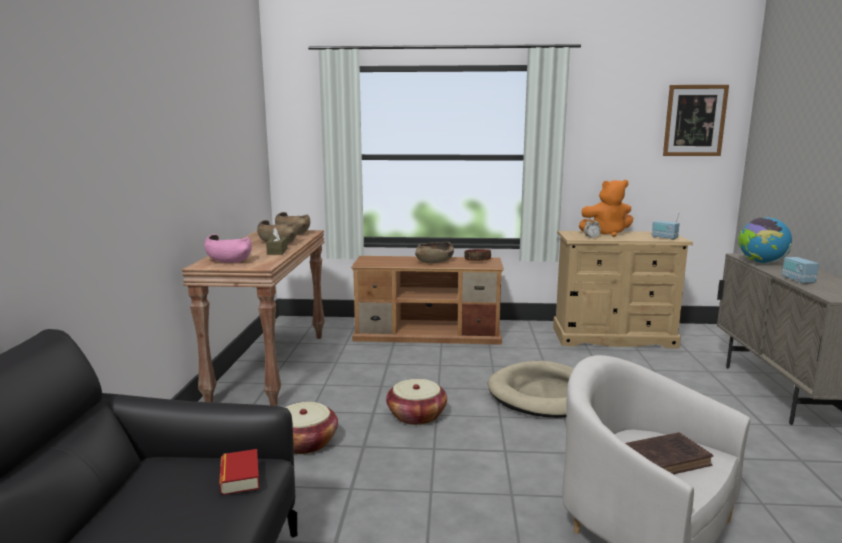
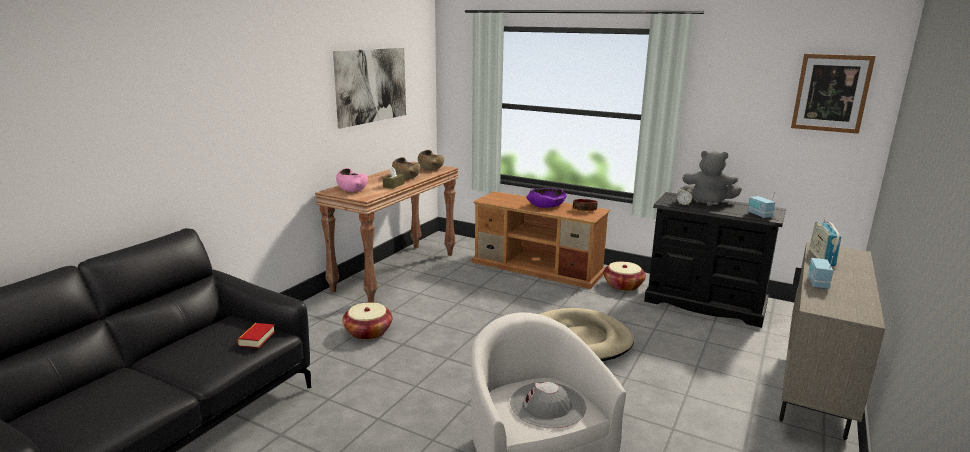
camera: 25 degrees right, 5 degrees up
(220, 130) = (371, 85): none -> picture
(416, 415) = (460, 331): basket -> basket (623, 285)
(434, 261) = (546, 205): brown bowl -> purple bowl
(606, 233) = (708, 202): orange plush toy -> grey plush toy
(613, 337) = (705, 303): beige dresser -> black dresser
(668, 459) = (548, 405): brown book -> grey hat
(761, 263) = (821, 258): globe -> radio

